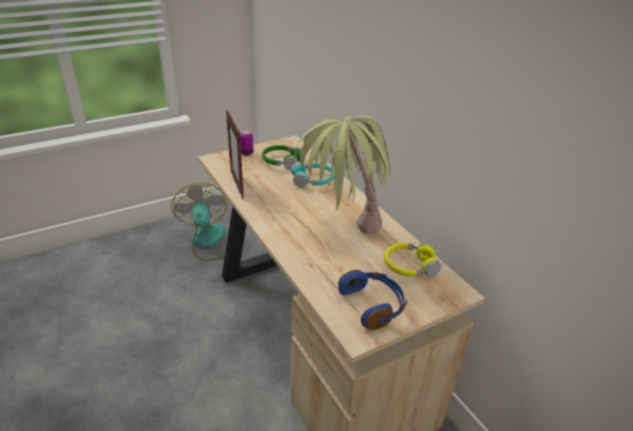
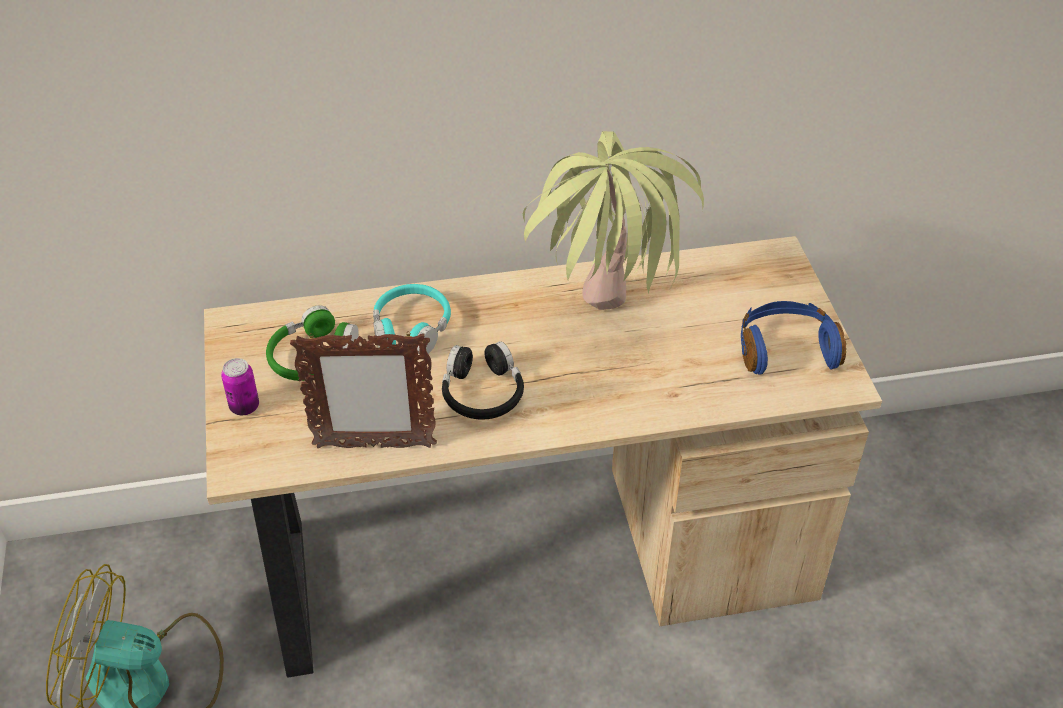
camera: 70 degrees left, 10 degrees up
(282, 205) = (482, 393): none -> black headphones
(410, 266) = (710, 283): yellow headphones -> none

